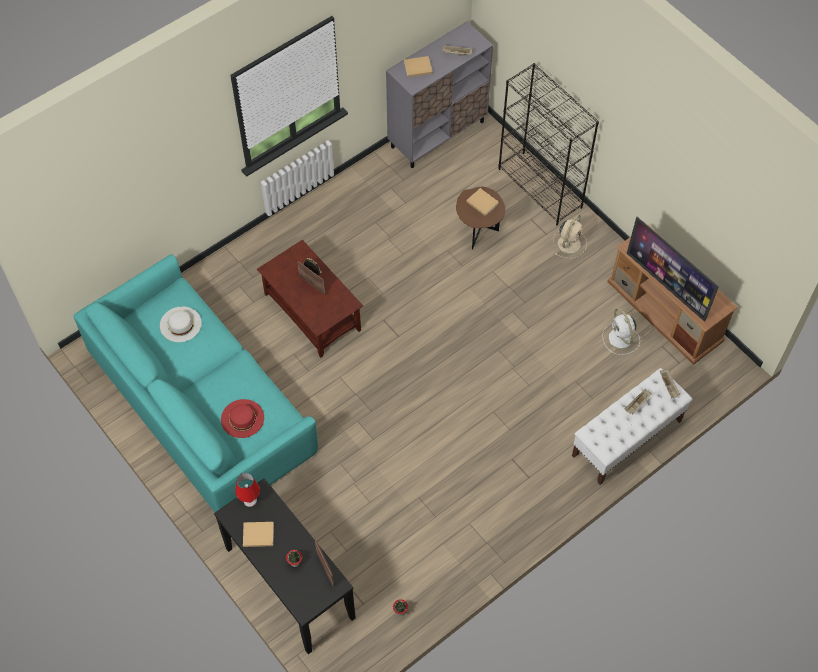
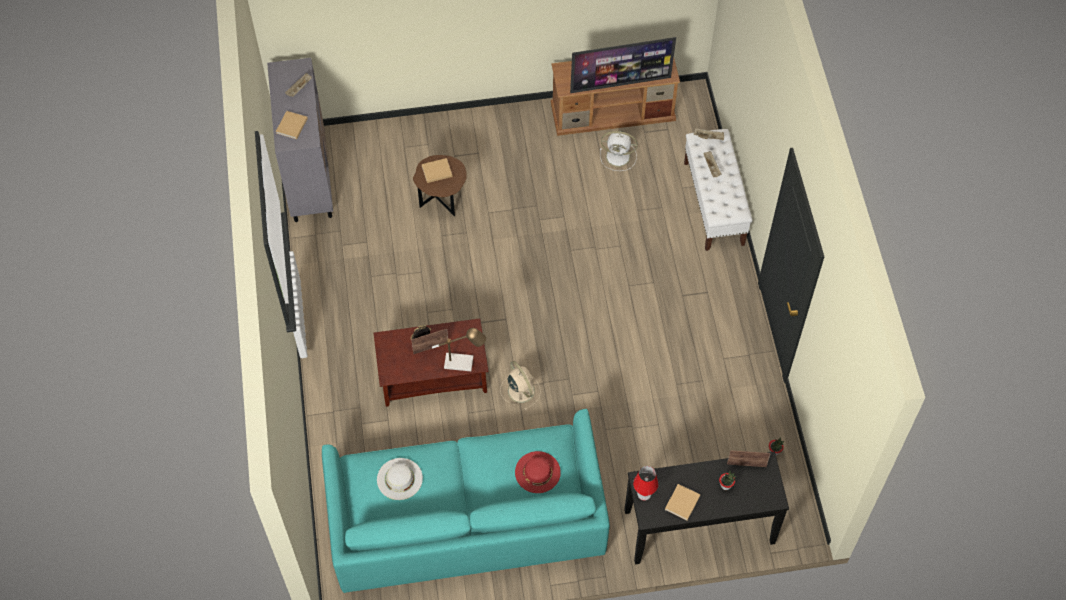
camera: 60 degrees left, 0 degrees up
(313, 314) = (463, 362): none -> table lamp
(540, 188) = (427, 131): black bookcase -> none
(569, 243) = (499, 141): beige fan -> beige fan (520, 390)

